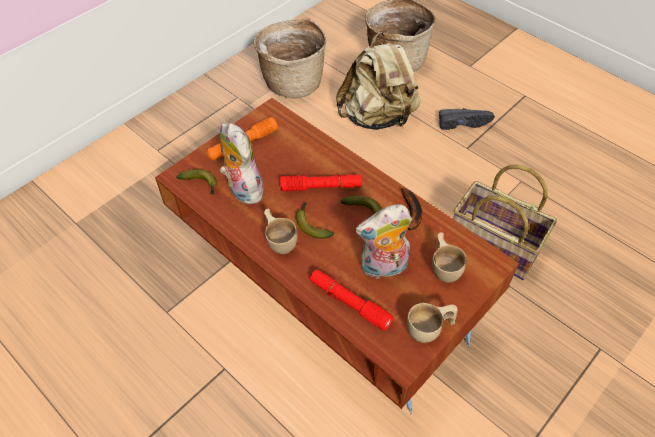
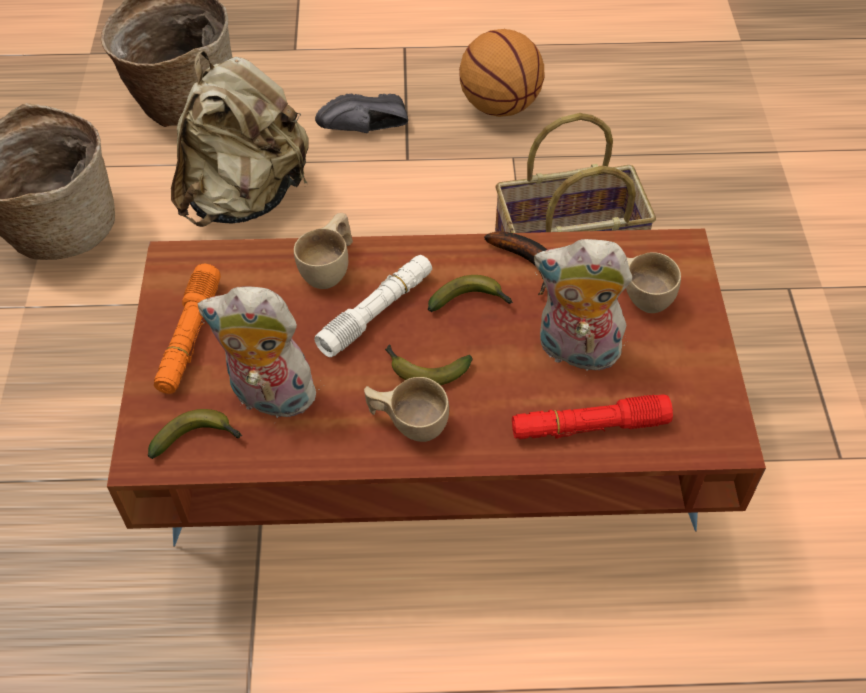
camera: 45 degrees left, 0 degrees up
(321, 187) = (376, 312): red flashlight -> white flashlight
(383, 268) = (575, 352): plush toy -> plush toy turned 75 degrees clockwise
(430, 329) = (709, 379): beige cup -> beige cup (330, 268)
(462, 122) = (366, 130): black shoe -> black shoe turned 150 degrees counterclockwise
(542, 153) = (500, 106): none -> basketball

